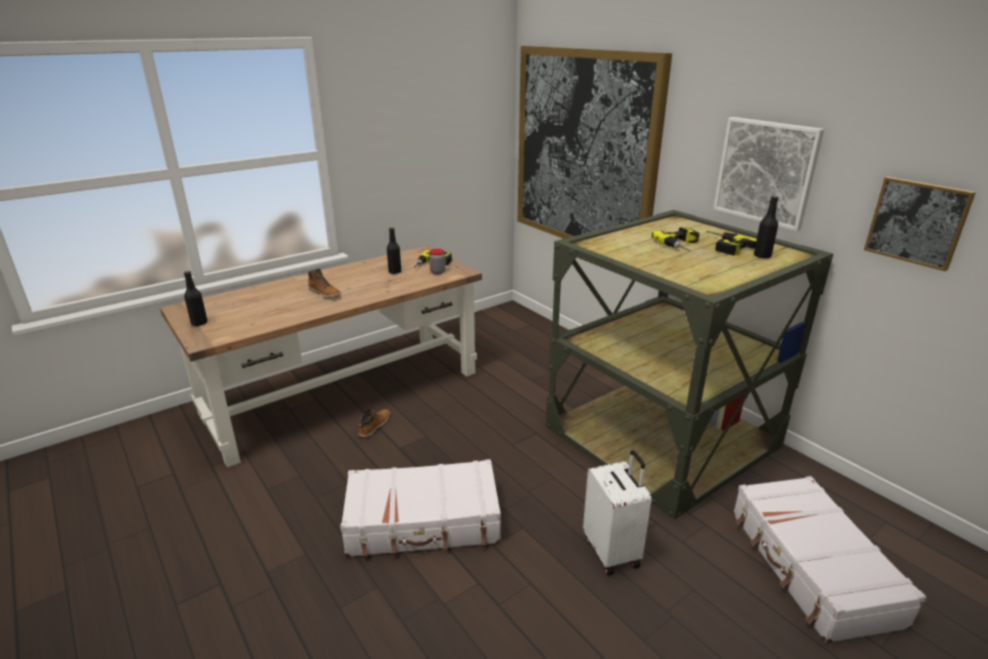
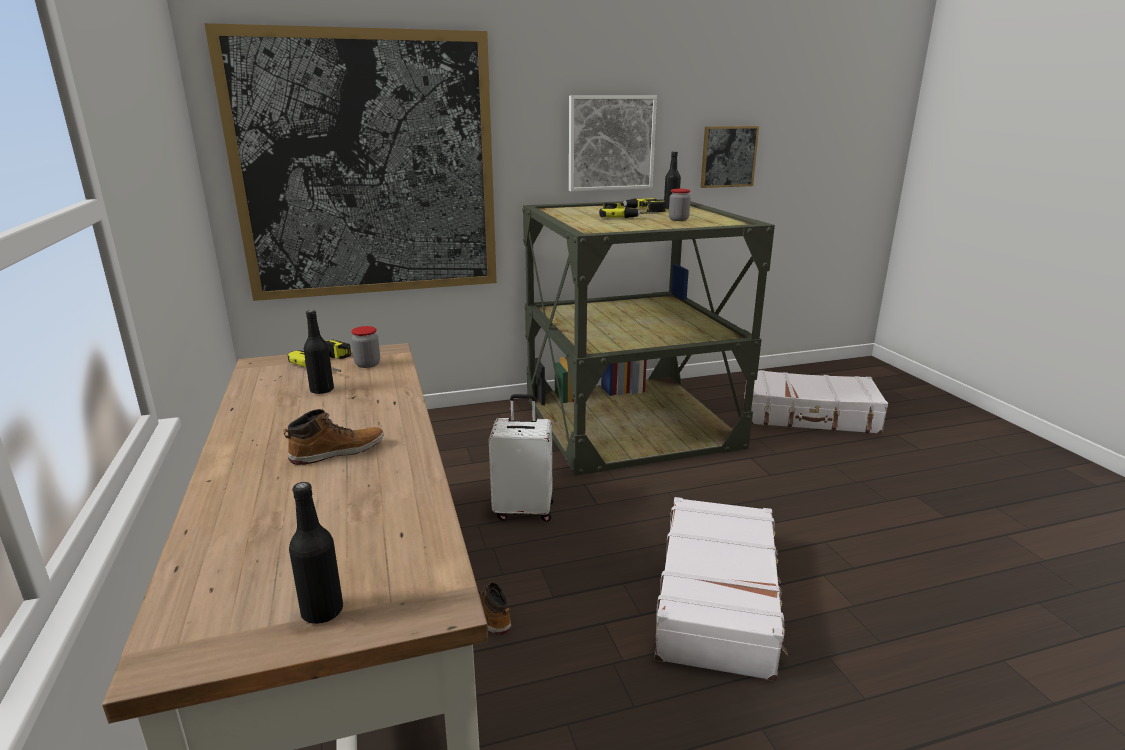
camera: 70 degrees left, 5 degrees down
(612, 551) = (785, 487): white suitcase -> white suitcase (524, 510)
(693, 264) = (678, 219): none -> jar

